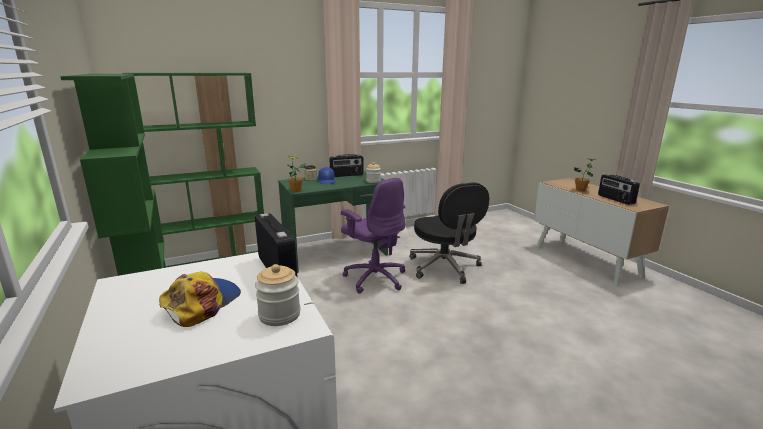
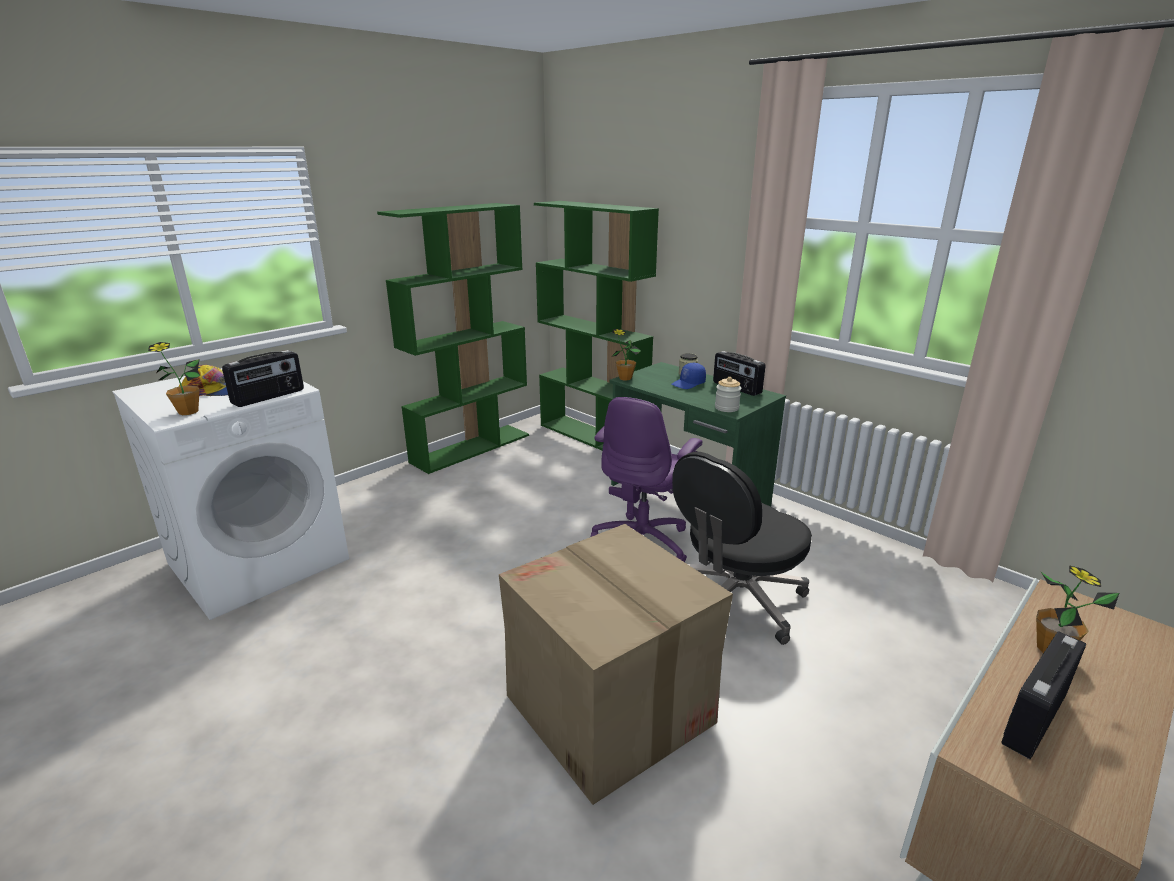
camera: 70 degrees right, 5 degrees up
(279, 315) = (188, 412): jar -> potted plant
(518, 319) = (610, 710): none -> cardboard box

